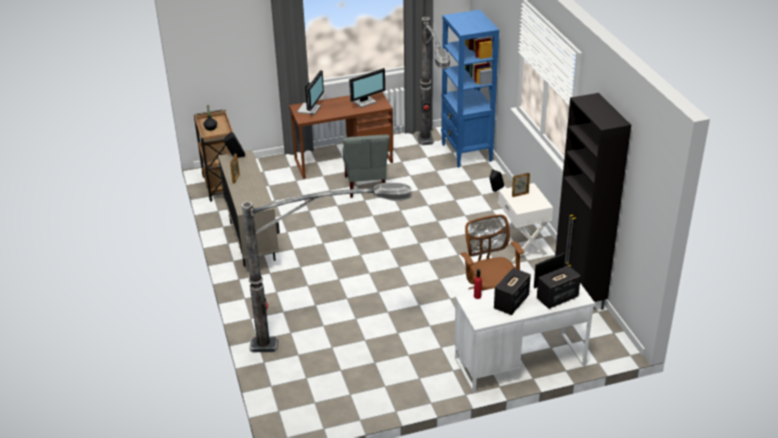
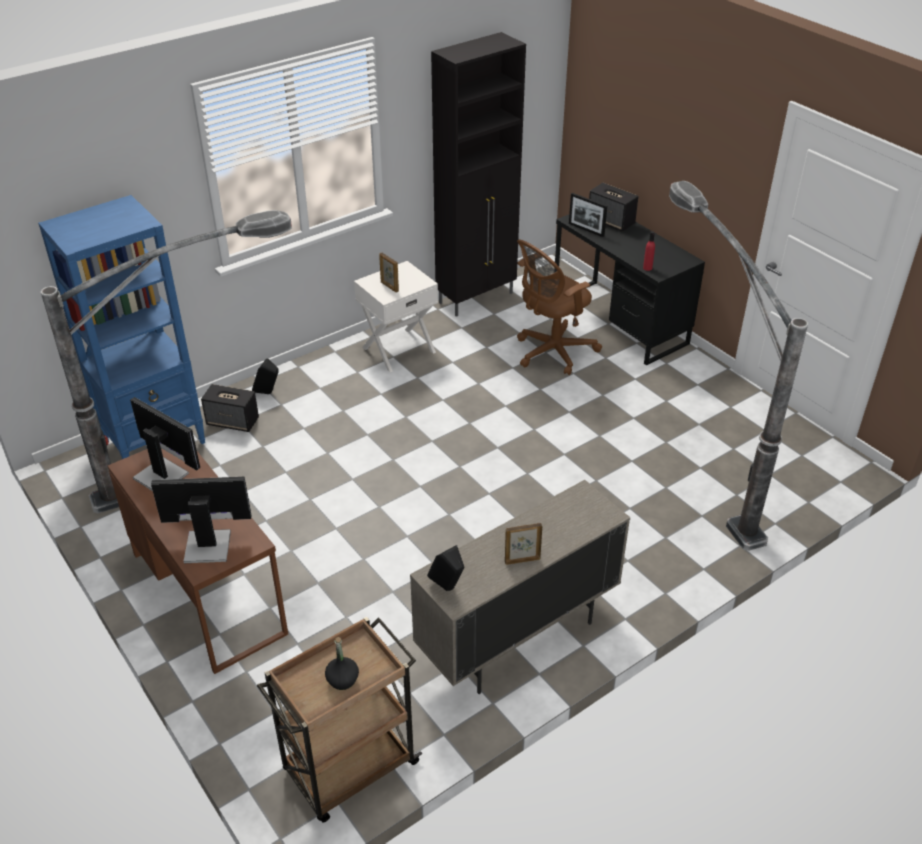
camera: 110 degrees left, 5 degrees up
(366, 186) = (290, 537): grey chair -> none
(511, 303) = (641, 246): speaker -> speaker (233, 422)
(519, 362) = (619, 321): white desk -> black desk

